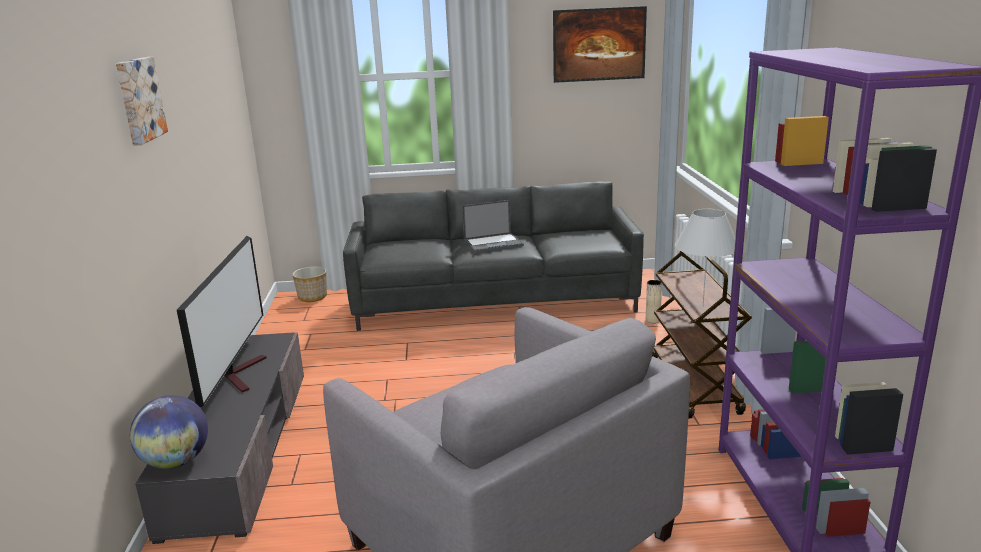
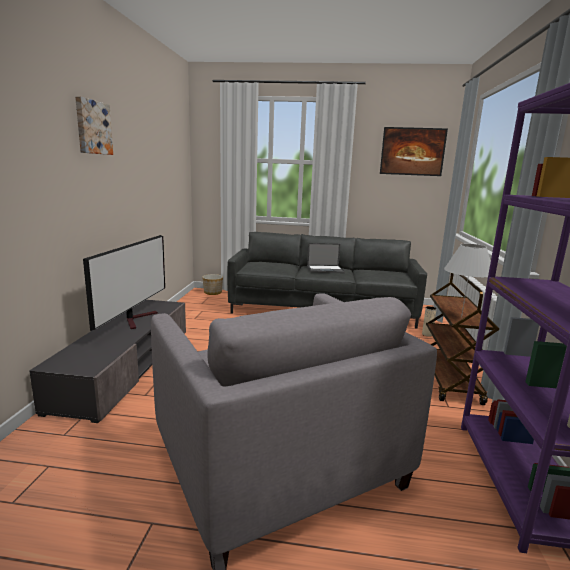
camera: 10 degrees right, 5 degrees down
(176, 462) = (63, 362): globe -> none

